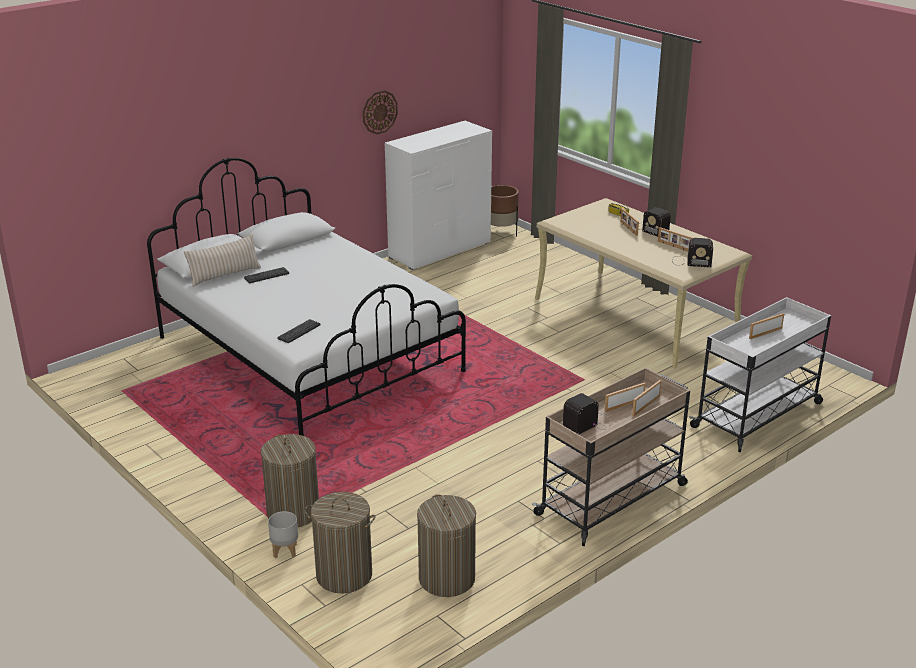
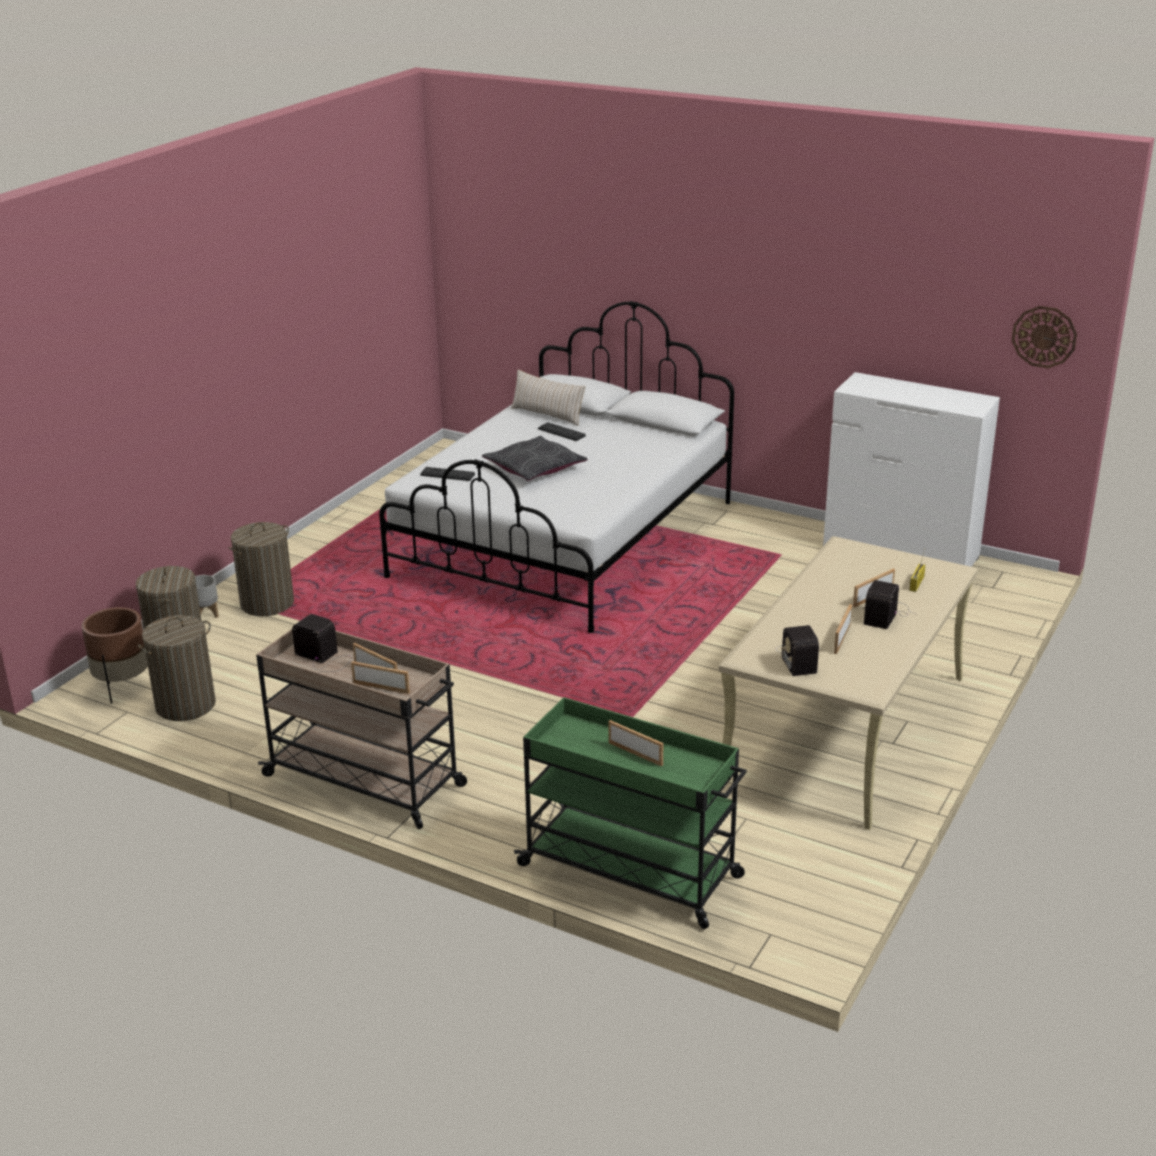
camera: 70 degrees right, 0 degrees up
(323, 296) = (534, 468): none -> grey pillow
(379, 112) = (856, 329): wall clock -> wall clock (1044, 336)
(501, 233) = (1005, 582): brown planter -> brown planter (123, 687)
(758, 414) = (632, 872): white cart -> green cart

